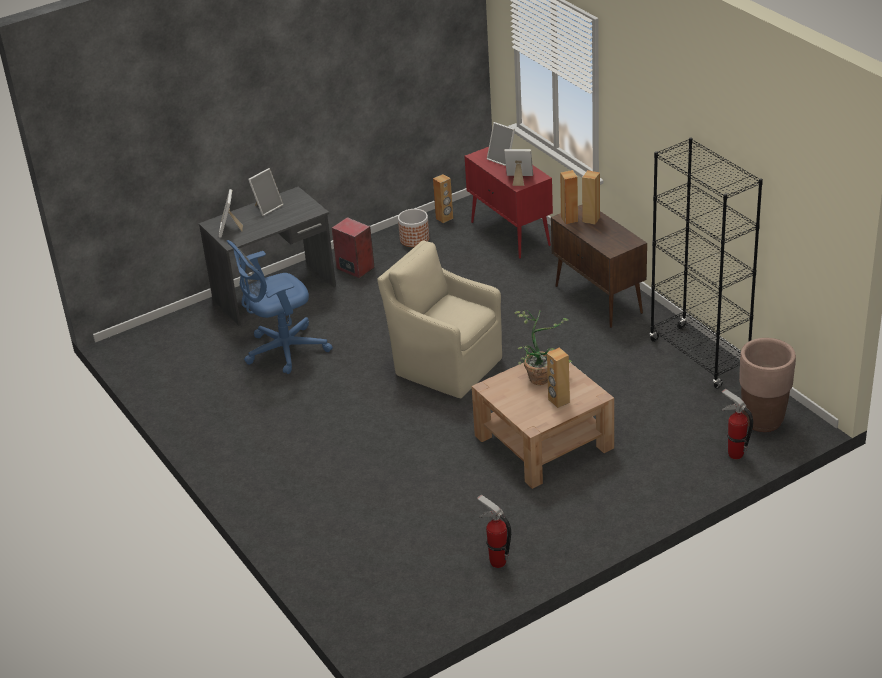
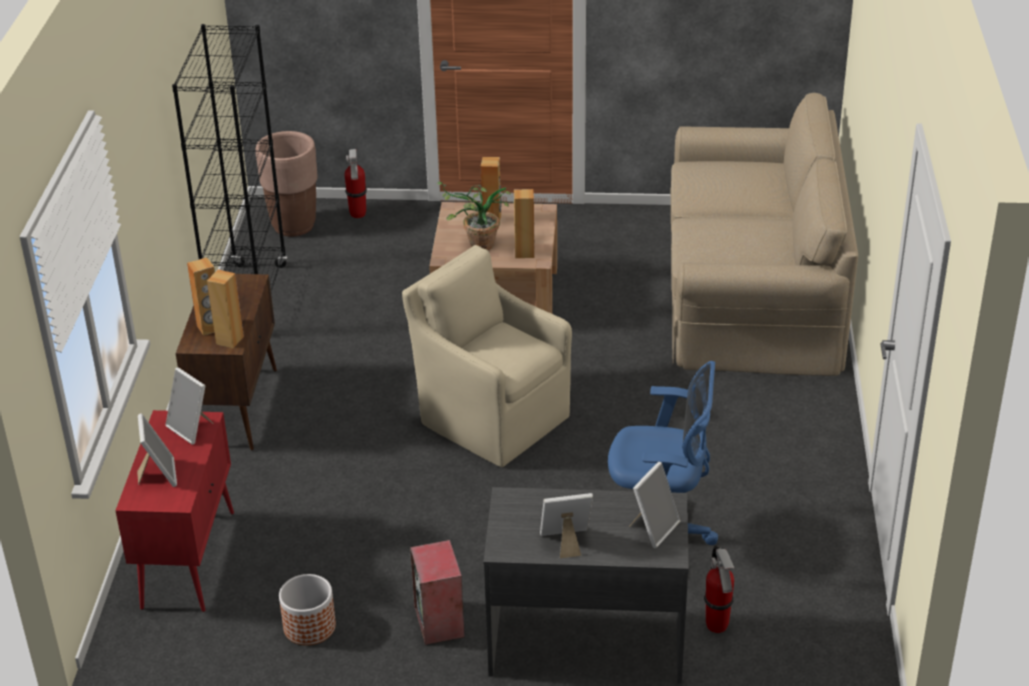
camera: 145 degrees left, 0 degrees up
(365, 543) = (751, 291): none -> beige sofa
(444, 218) = (226, 642): brown speaker -> brown speaker (524, 253)
(446, 365) = (491, 418): beige armchair -> beige armchair turned 150 degrees clockwise
(497, 562) = (652, 230): fire extinguisher -> fire extinguisher (717, 626)

